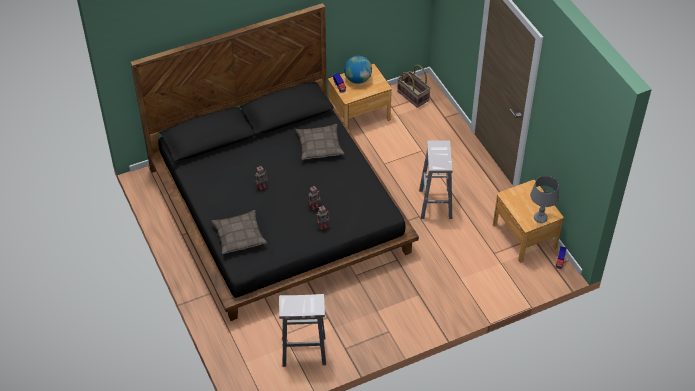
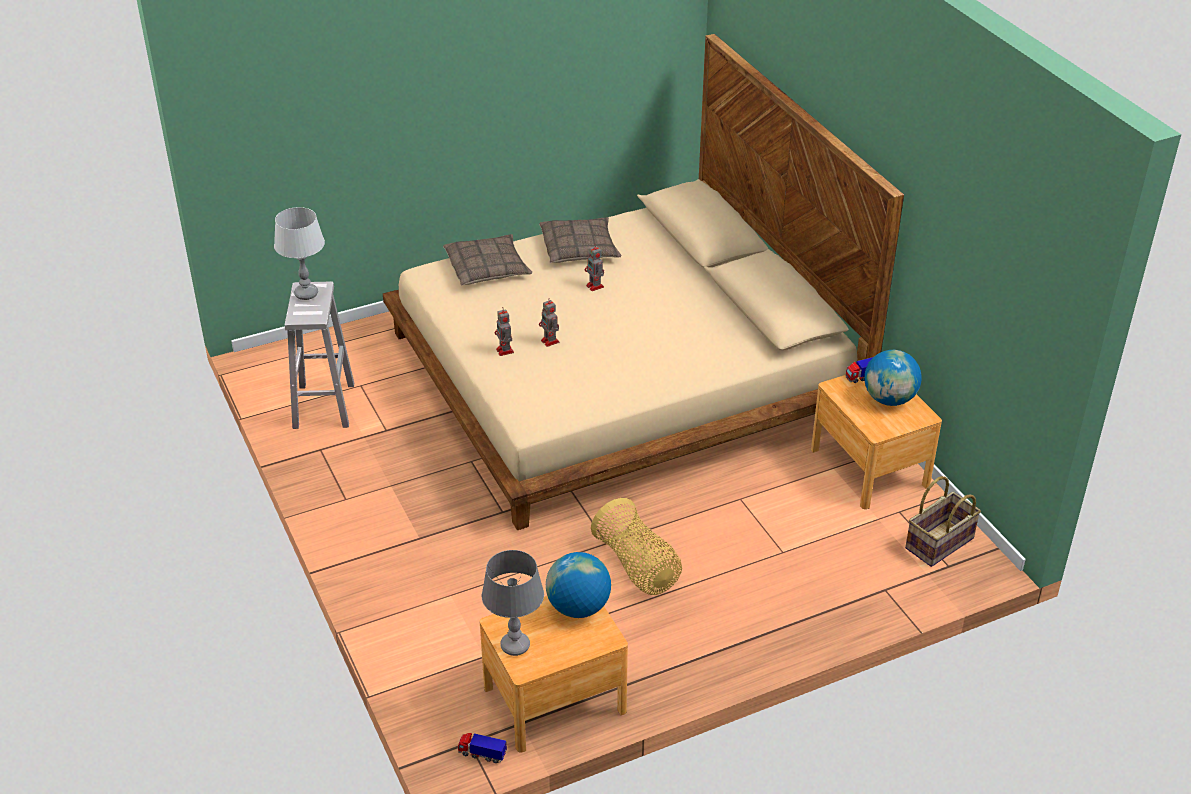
camera: 90 degrees right, 10 degrees down
(279, 209) = (620, 375): black bed -> beige bed
(292, 307) = (306, 294): none -> grey table lamp
(319, 146) = (694, 346): pillow -> pillow (579, 248)
(435, 204) = (637, 567): white stool -> basket
(513, 196) = (578, 607): none -> globe

